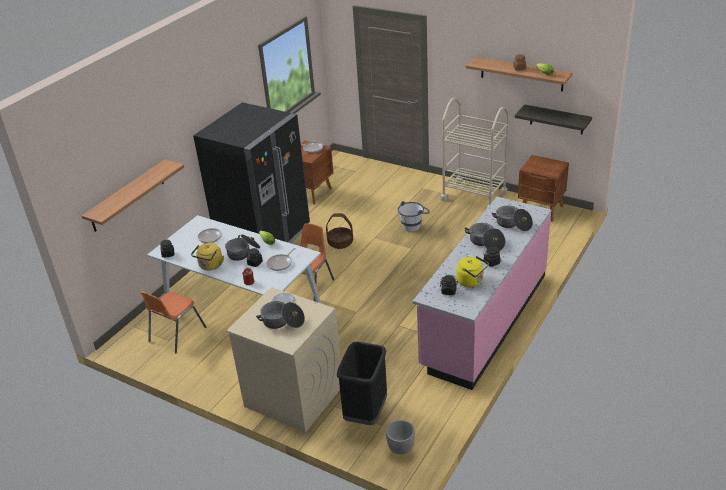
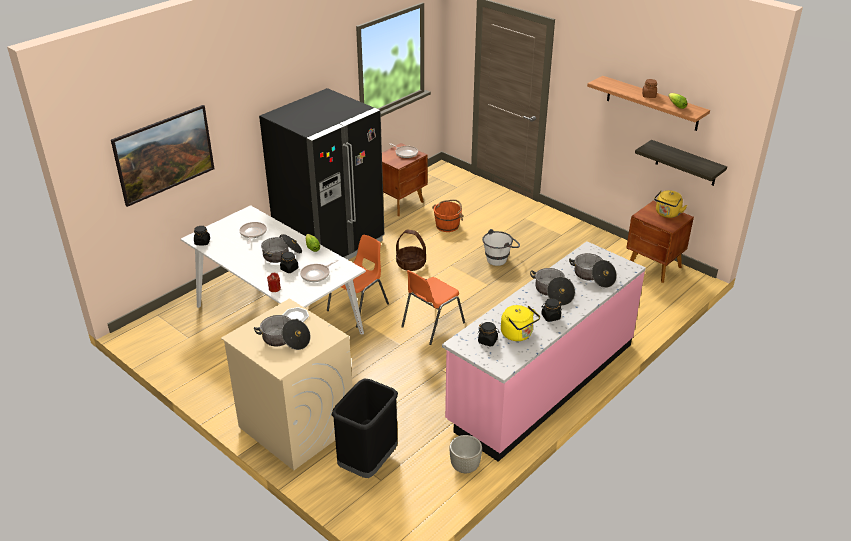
camera: 10 degrees right, 0 degrees up
(127, 196) = (167, 170): shelf -> picture
(176, 334) = (198, 332): orange chair -> orange chair (431, 325)
(210, 266) = (241, 263): yellow kettle -> yellow kettle (667, 214)
(359, 205) = (447, 225): none -> orange bucket
(400, 448) = (392, 512): grey planter -> grey planter (464, 467)
(474, 196) = (580, 238): beige cart -> none

